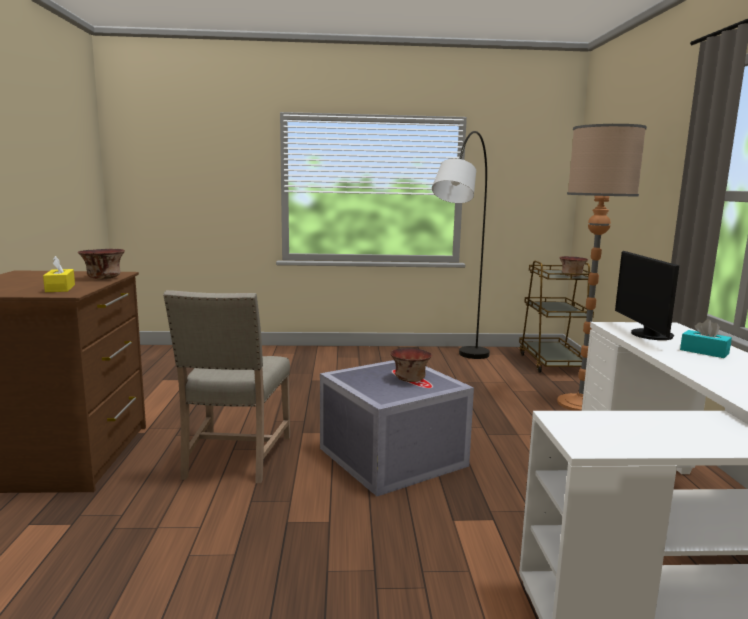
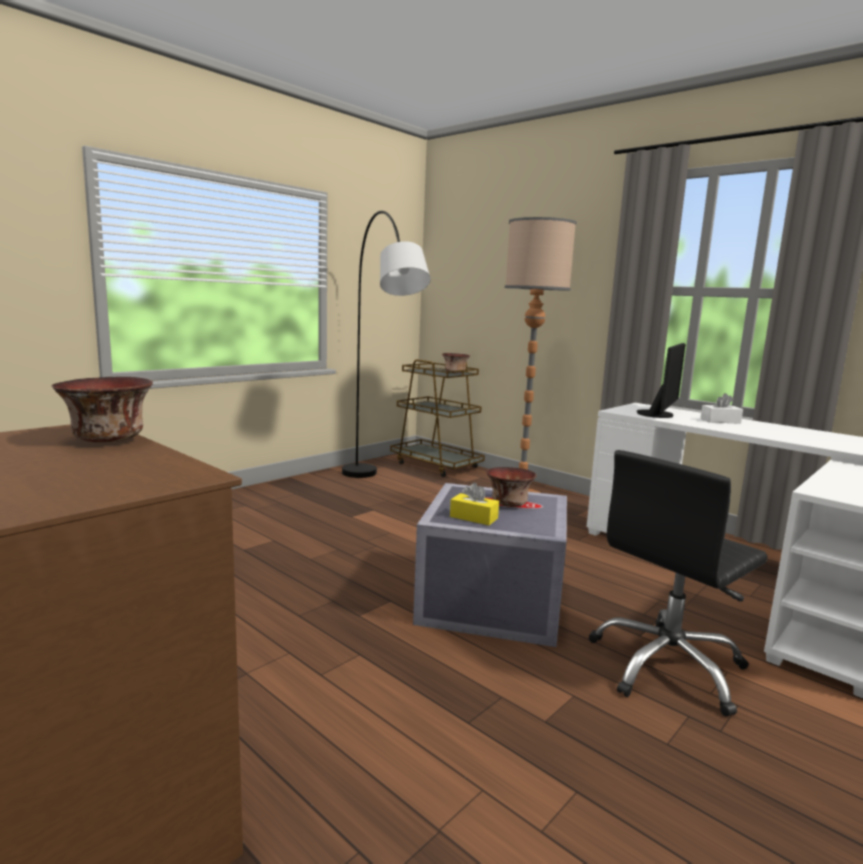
camera: 45 degrees left, 0 degrees up
(60, 288) = (119, 471): yellow tissue box -> yellow tissue box (473, 517)
(235, 458) = (346, 684): beige chair -> none
(428, 543) = (667, 666): none -> black office chair
(647, 335) = (659, 415): monitor -> monitor turned 105 degrees counterclockwise
(704, 352) = (720, 421): turquoise tissue box -> white tissue box

